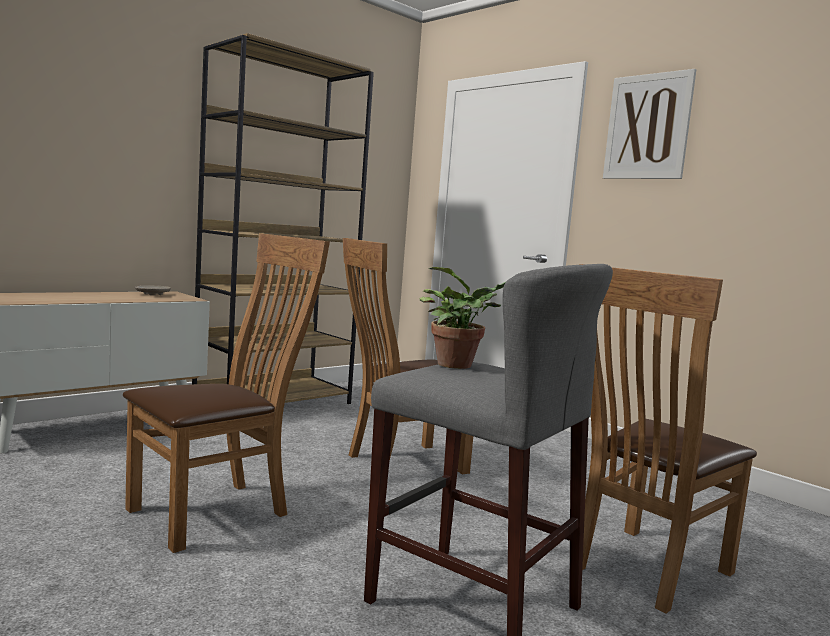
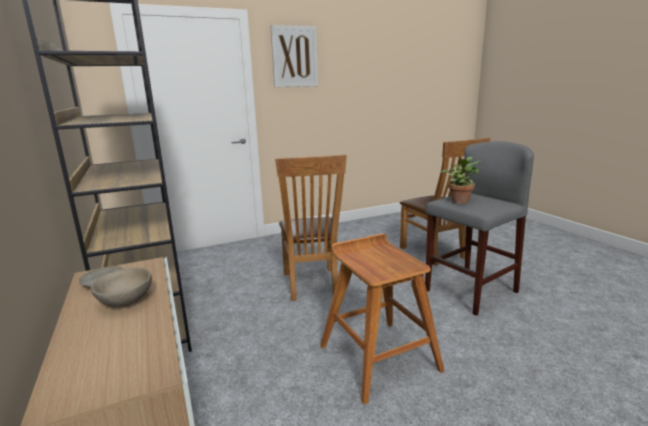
camera: 70 degrees left, 10 degrees up
(116, 297) = (125, 301): none -> beige bowl
(218, 511) = (378, 357): brown chair -> brown stool

